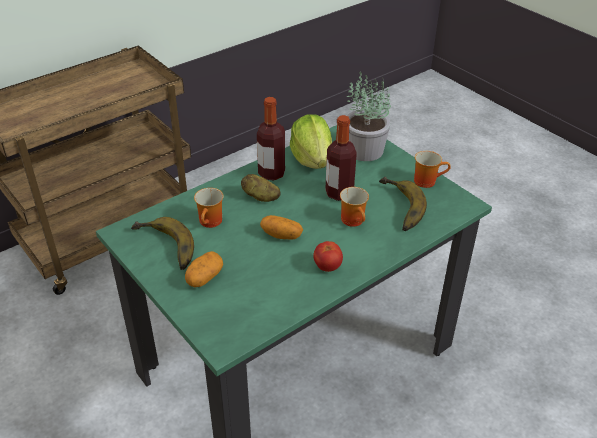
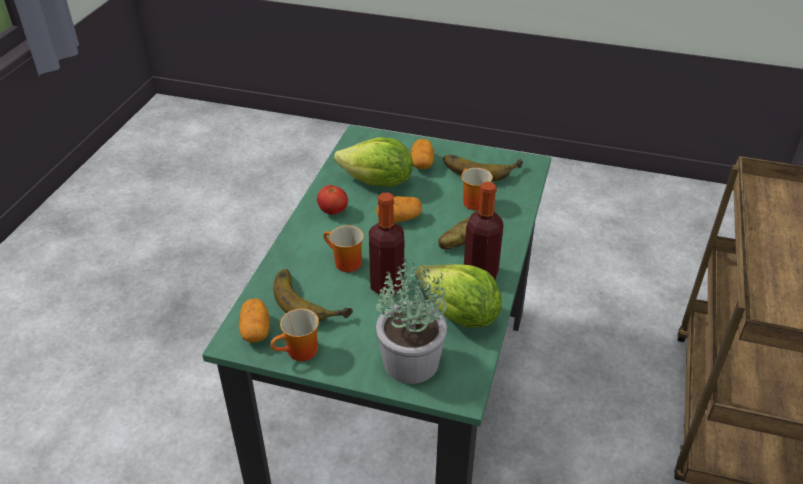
camera: 145 degrees right, 0 degrees up
(264, 276) = (378, 183): none -> lettuce
(448, 204) = (255, 330): none -> potato

